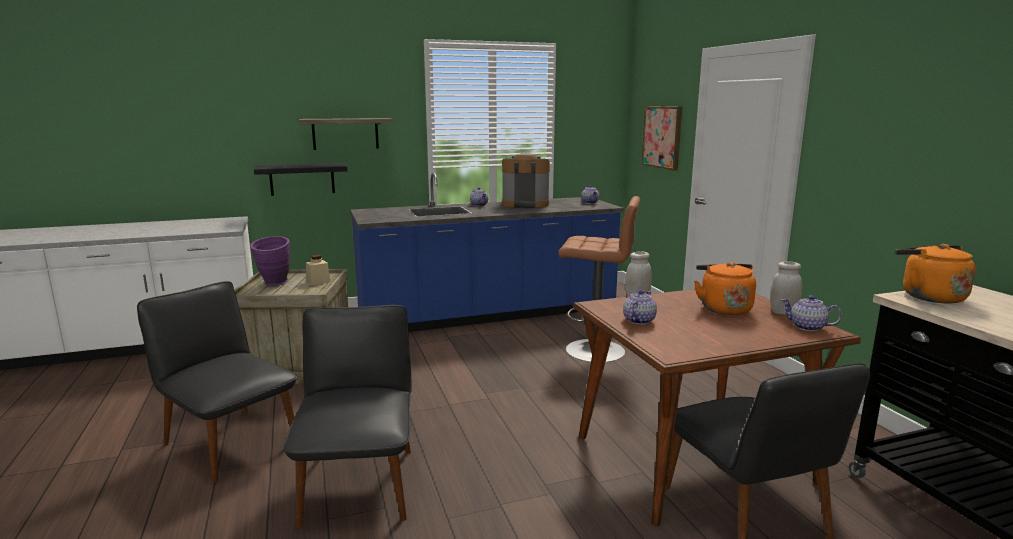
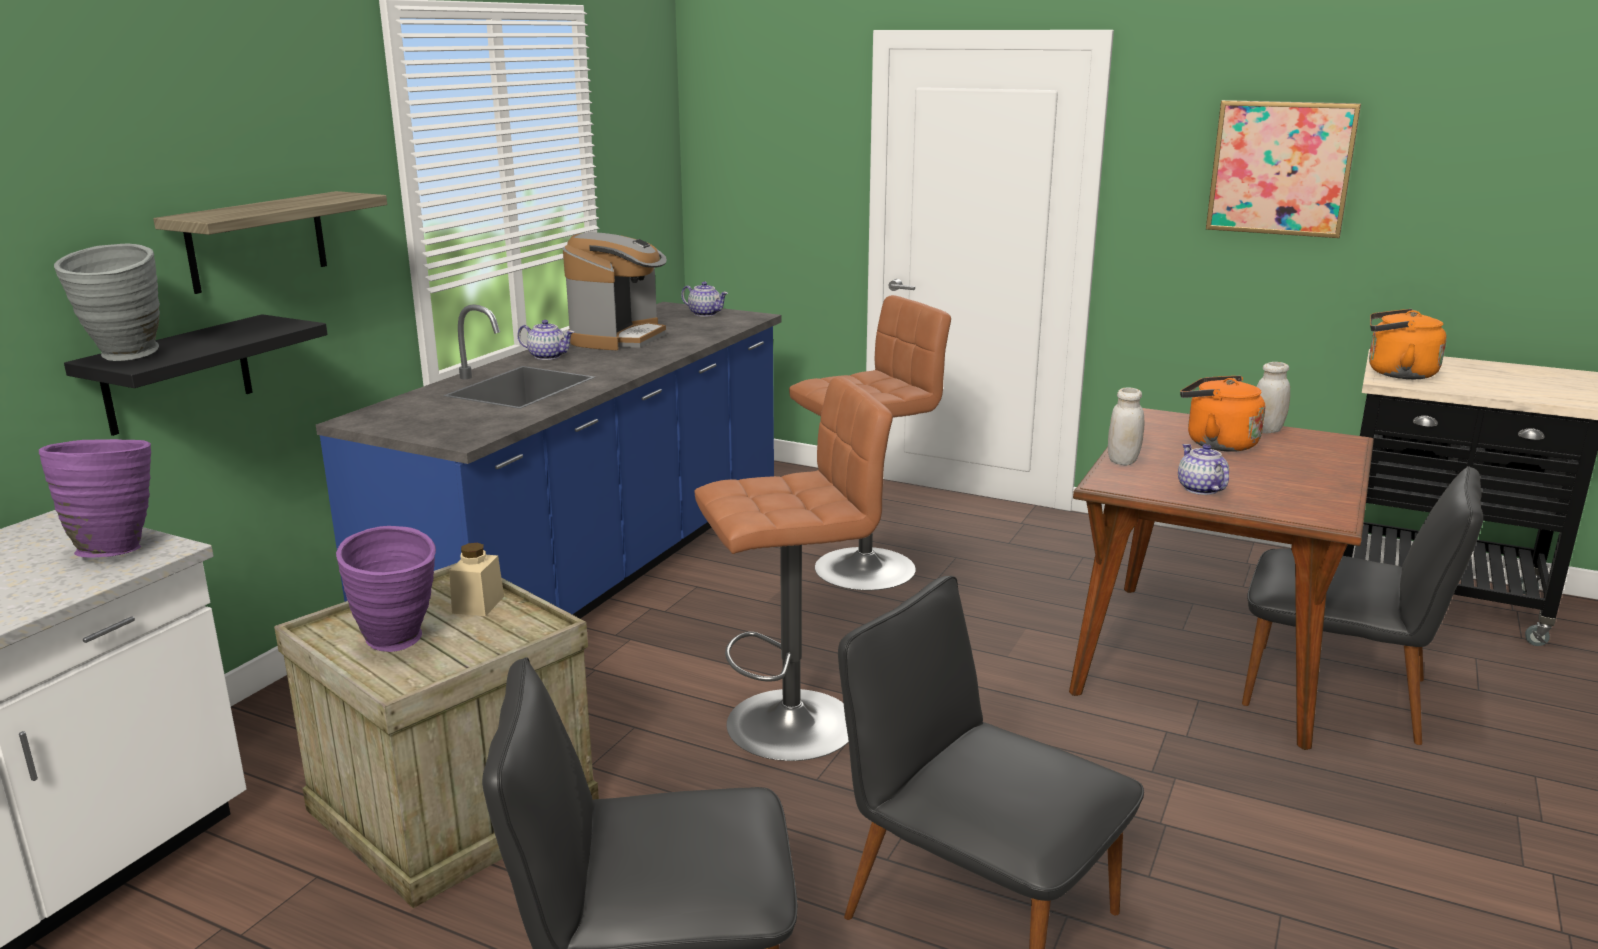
camera: 45 degrees left, 5 degrees up
(224, 226) = (117, 548): none -> purple vase
(269, 166) = (125, 357): none -> grey vase
(440, 391) = (793, 725): none -> brown stool
(525, 204) = (619, 338): coffee machine -> coffee machine turned 150 degrees clockwise
(662, 137) = (782, 180): picture -> picture (1280, 168)
(807, 327) = (1324, 441): teapot -> none

